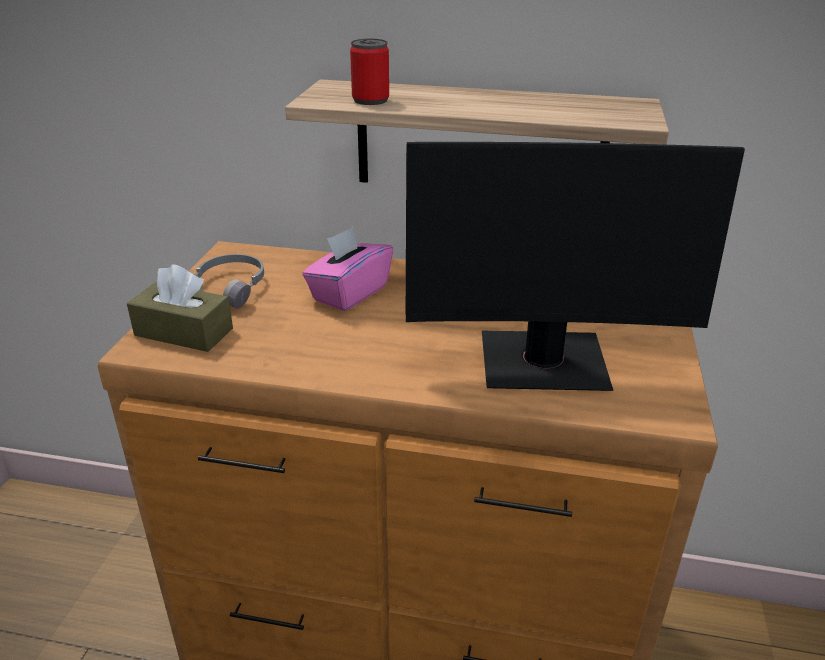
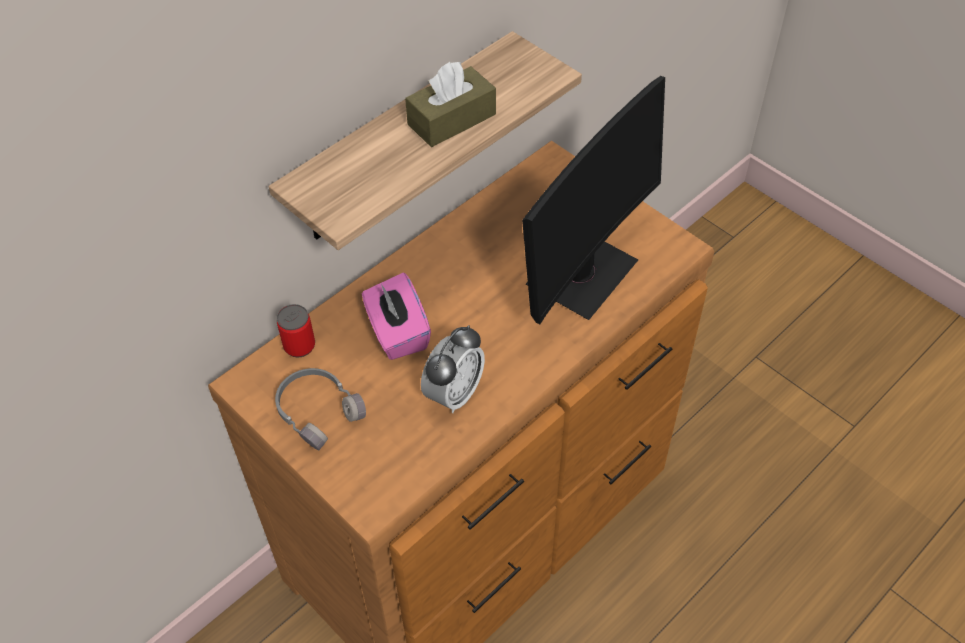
camera: 55 degrees left, 20 degrees up
(184, 332) = (368, 468): brown tissue box -> brown tissue box (451, 119)
(307, 344) = (454, 393): none -> alarm clock
(370, 100) = (372, 184): can -> can (299, 346)

